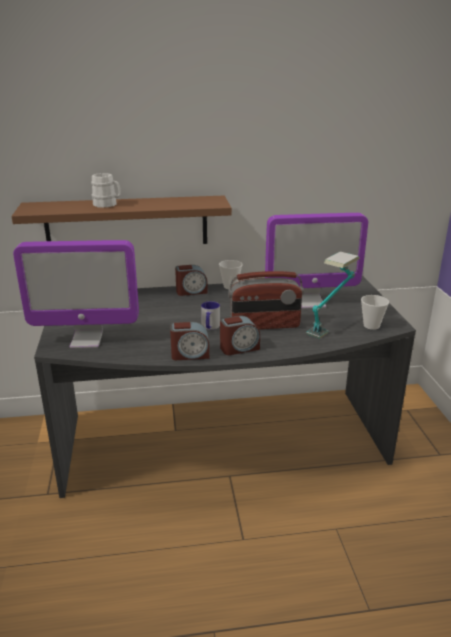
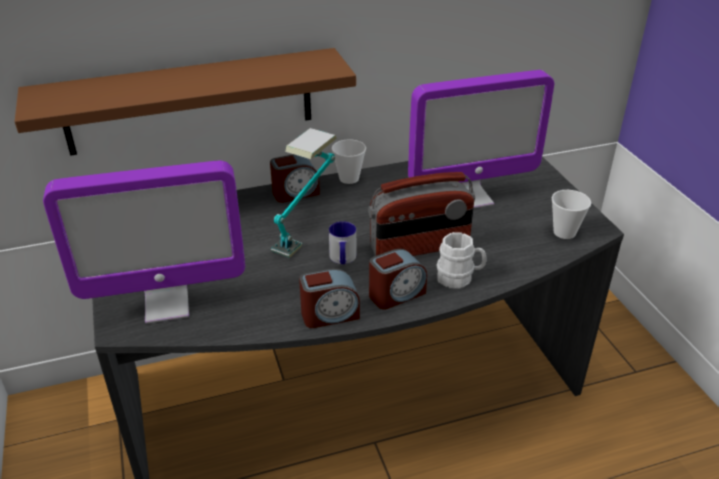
camera: 10 degrees left, 10 degrees up
(108, 205) = (163, 83): white mug -> white mug (459, 278)
(330, 324) = (508, 236): table lamp -> table lamp (306, 230)

